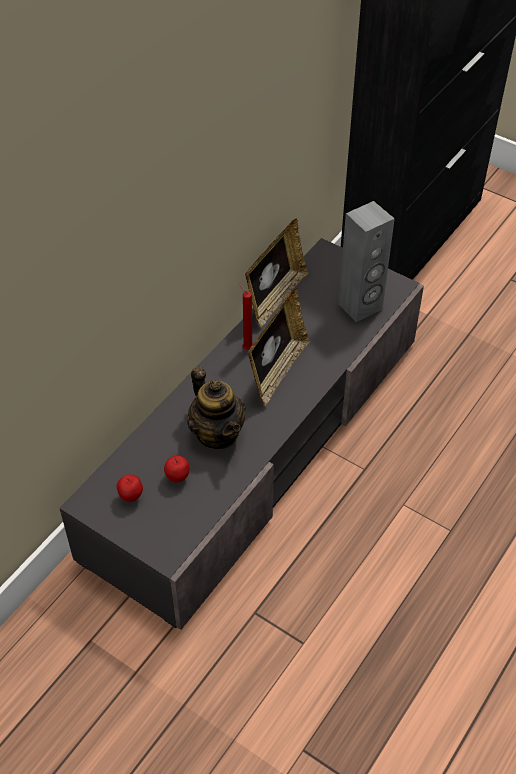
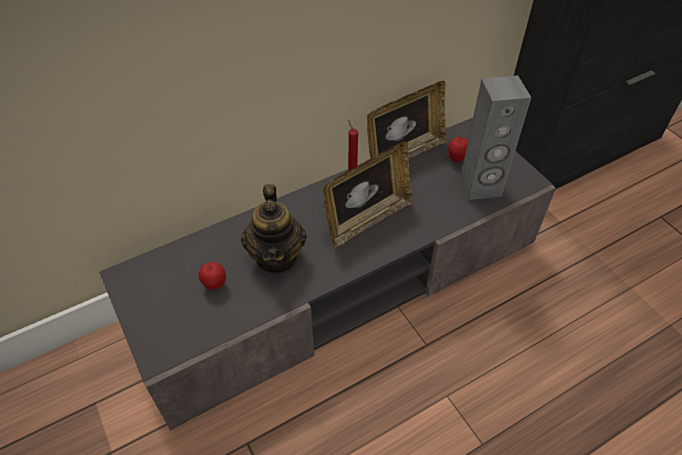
camera: 25 degrees right, 0 degrees up
(131, 497) = (163, 286): apple -> apple (456, 159)

